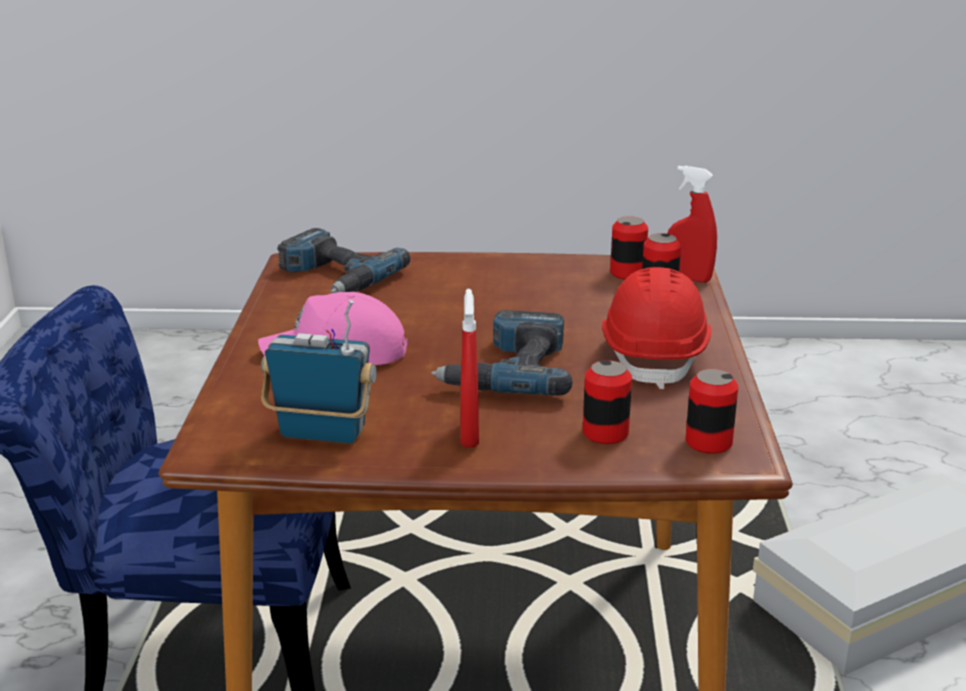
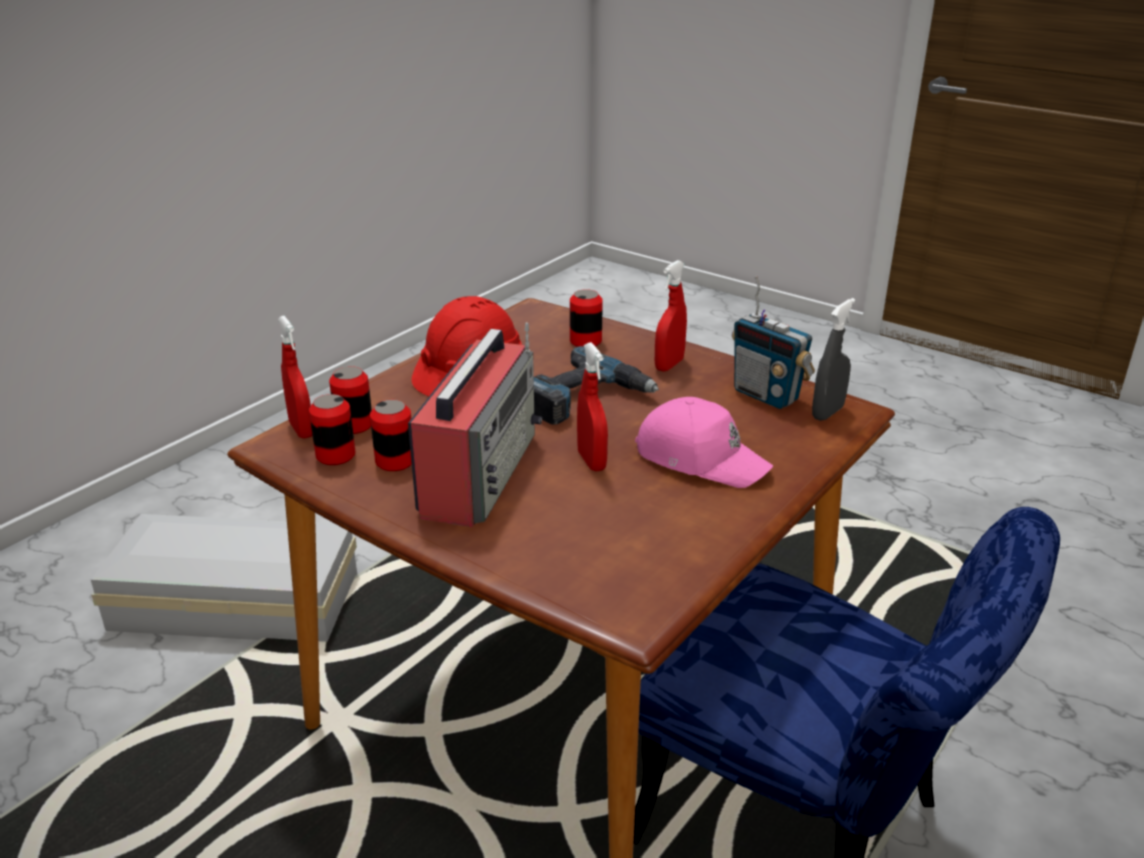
camera: 145 degrees left, 5 degrees up
(238, 435) = (827, 412): none -> grey spray bottle
(335, 277) = (613, 566): power drill -> none
(429, 325) = (591, 461): none -> red spray bottle
(504, 294) = (480, 472): none -> radio
(708, 442) = (537, 320): can -> can (395, 461)

